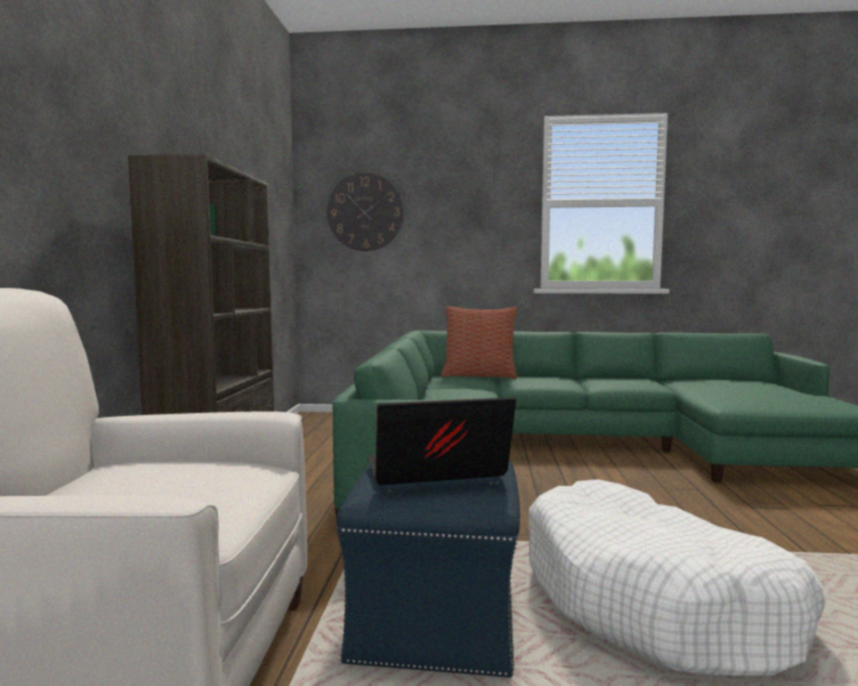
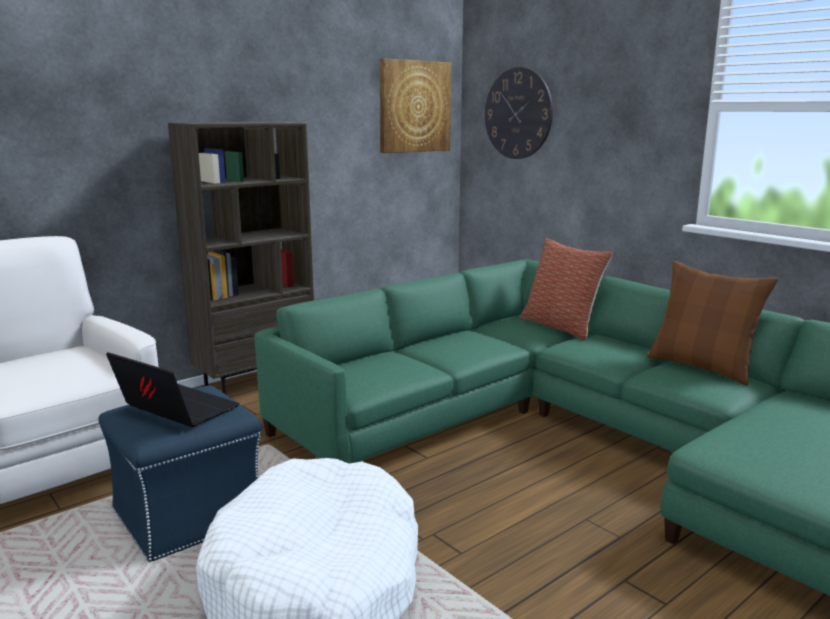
camera: 45 degrees right, 10 degrees up
(274, 199) = (414, 106): none -> picture
(608, 377) = (702, 367): none -> brown pillow

